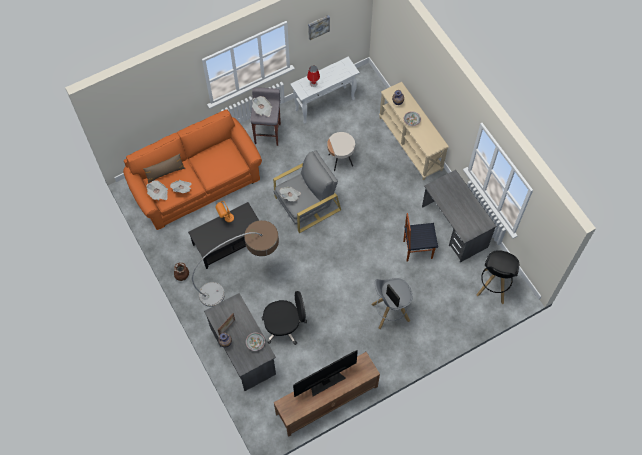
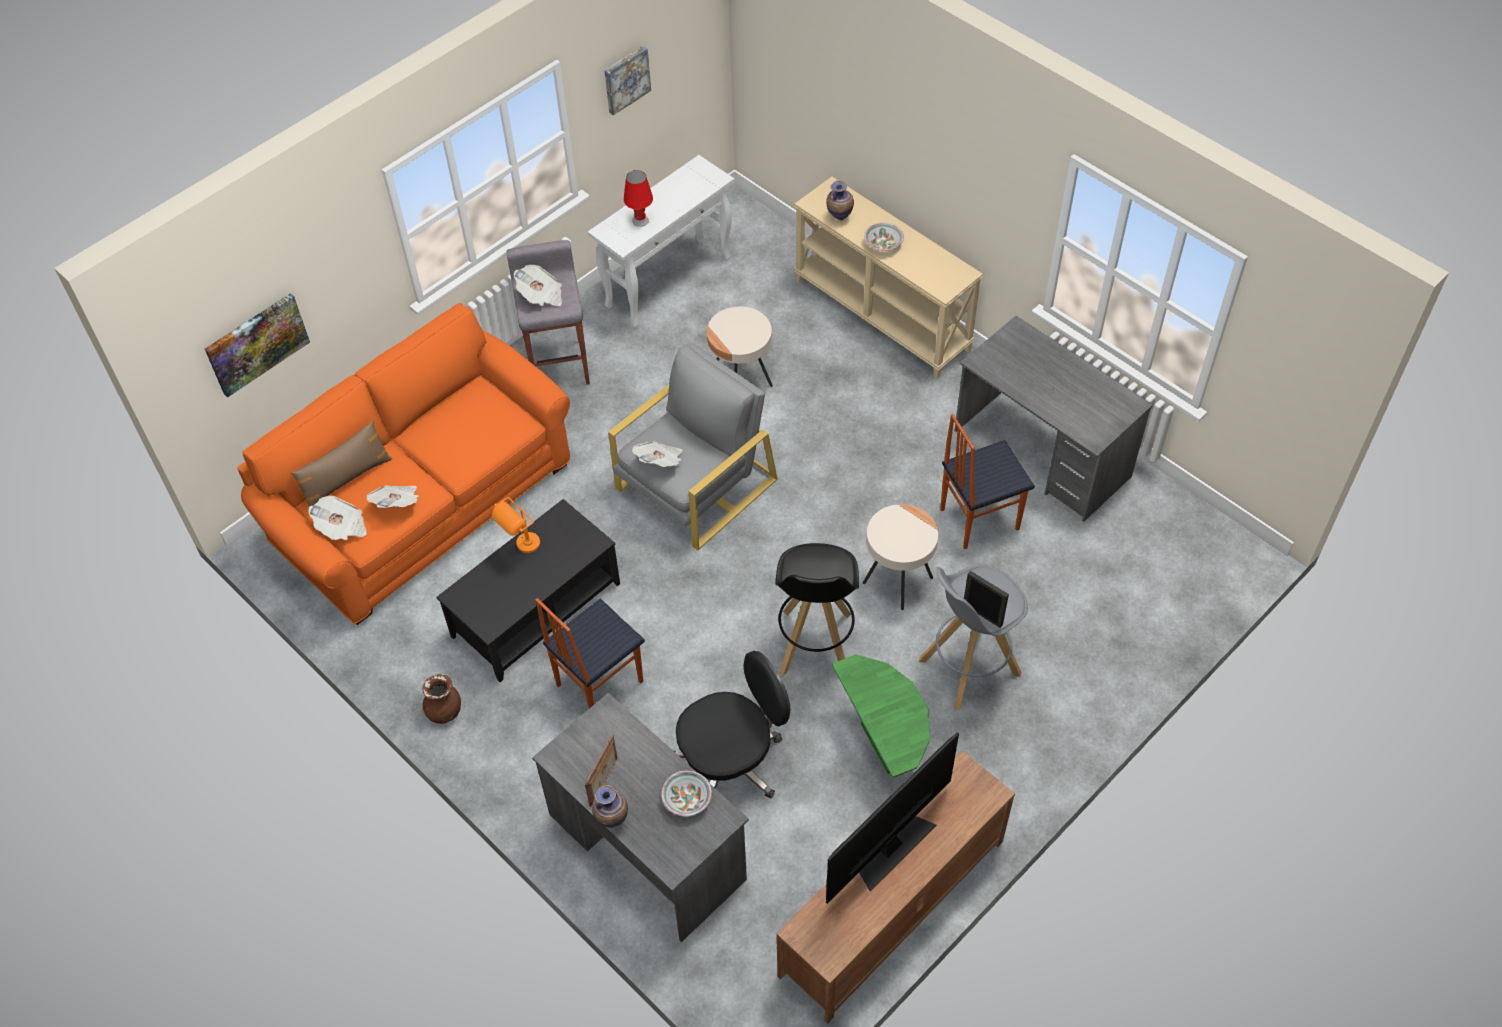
camera: 15 degrees left, 10 degrees down
(139, 116) = (257, 343): none -> picture
(243, 279) = (598, 683): floor lamp -> chair
(345, 335) = (884, 744): none -> green side table
(375, 268) = (898, 580): none -> beige side table
(493, 286) = (1177, 553): black stool -> black stool (815, 644)

